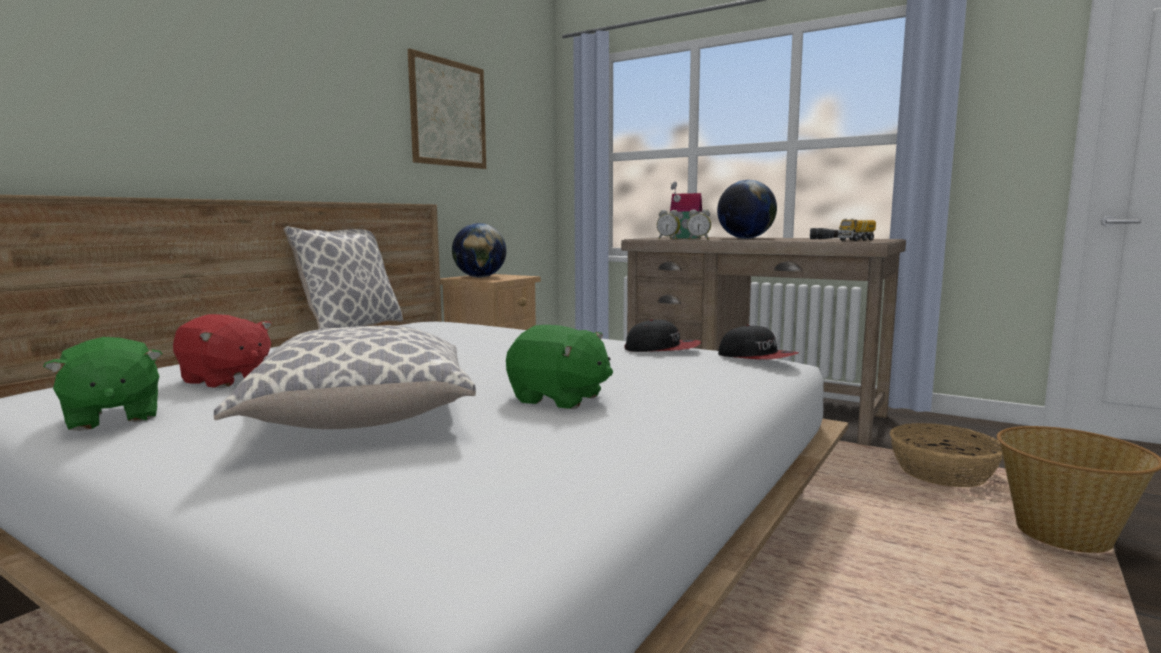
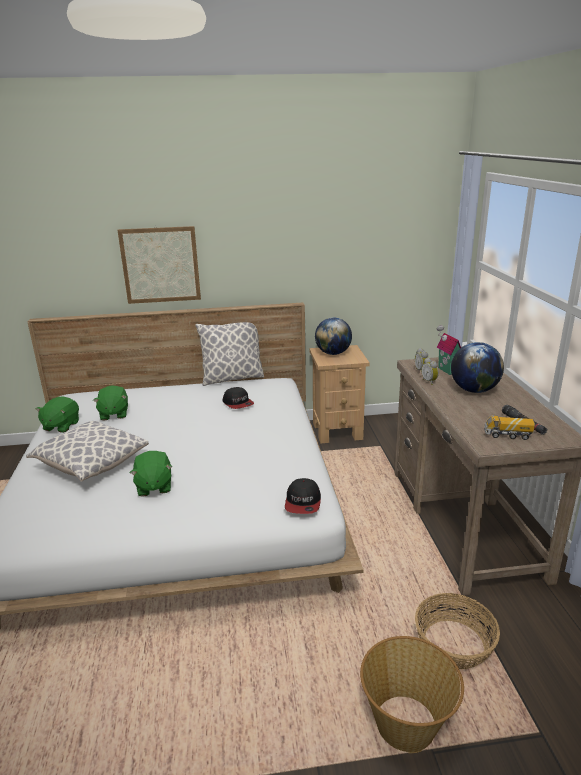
camera: 50 degrees right, 15 degrees up
(225, 380) = (113, 414): red plush toy -> green plush toy
(448, 112) = (330, 236): picture -> picture (160, 264)
(662, 349) = (285, 469): cap -> cap (238, 403)

